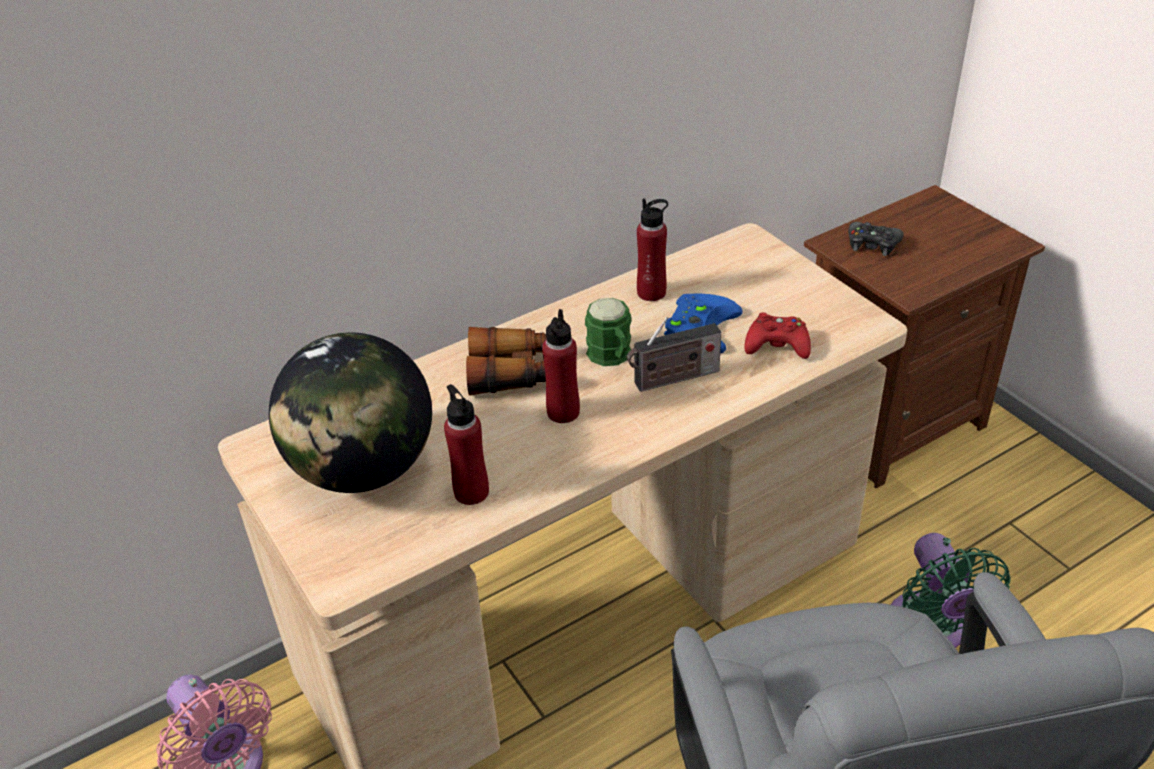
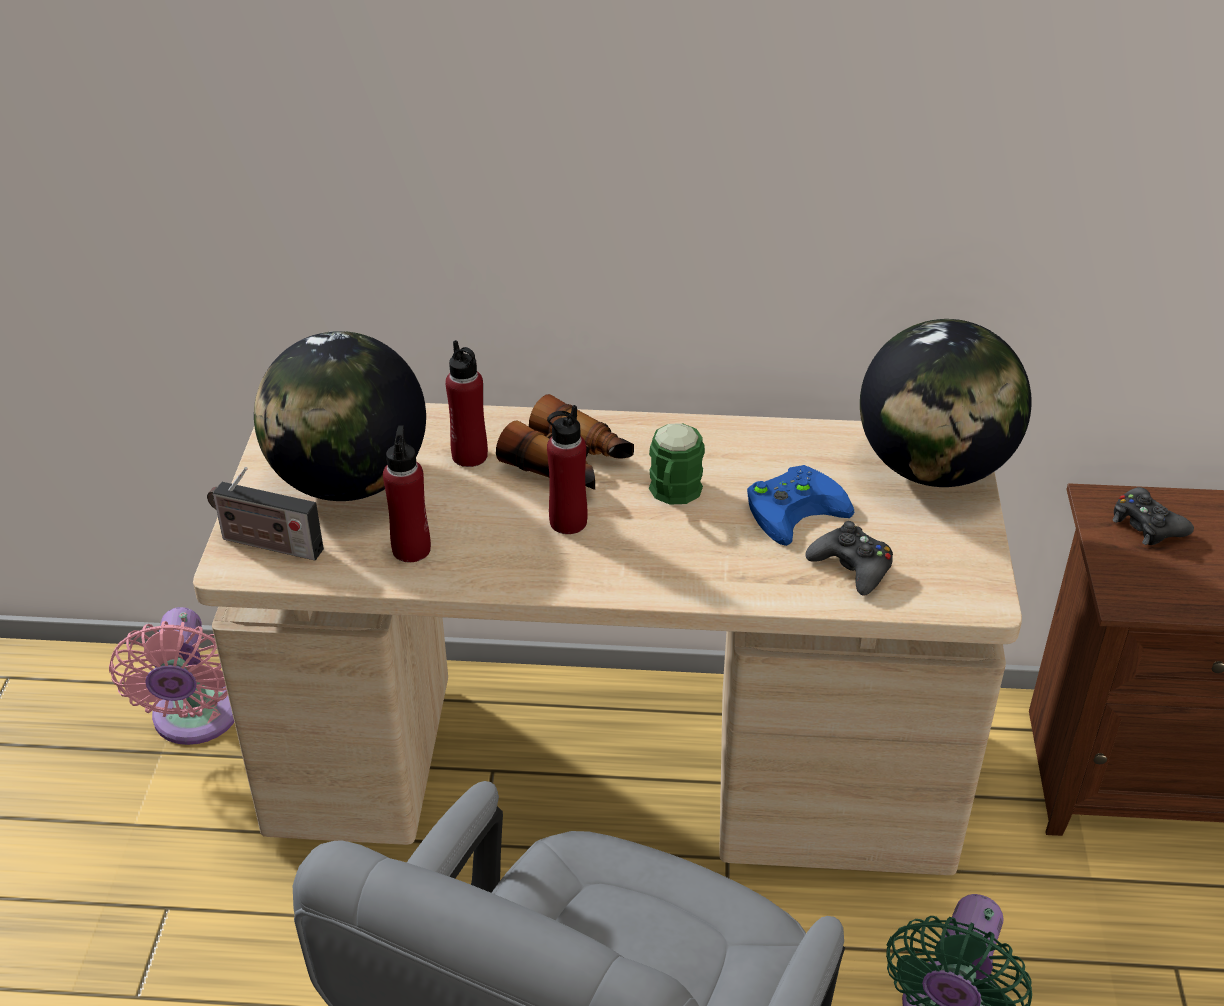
camera: 35 degrees right, 0 degrees up
(651, 292) = (786, 450): red bottle -> red bottle (469, 456)
(673, 379) = (706, 545): radio -> radio (267, 544)
(752, 260) = (933, 468): none -> globe
(777, 345) = (852, 567): red game controller -> black game controller

